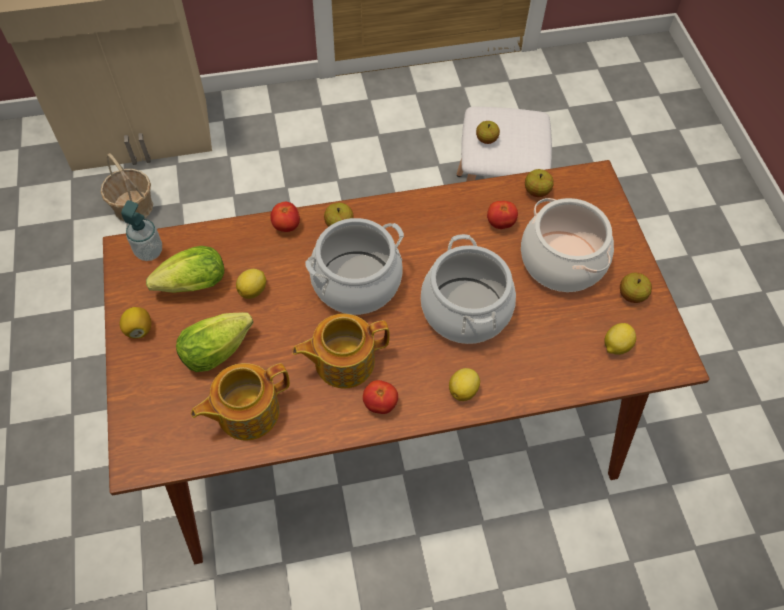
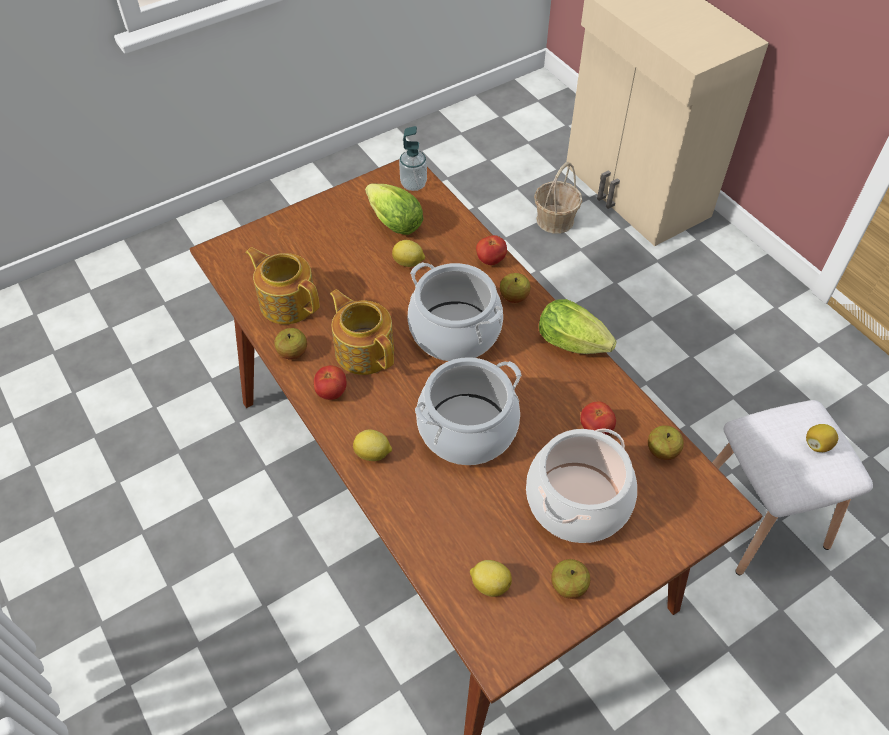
camera: 70 degrees right, 5 degrees down
(139, 329) = (336, 208): lemon -> lemon (817, 444)
(220, 348) = (340, 263): lettuce -> lettuce (576, 345)
(486, 139) = (775, 428): apple -> apple (292, 352)

